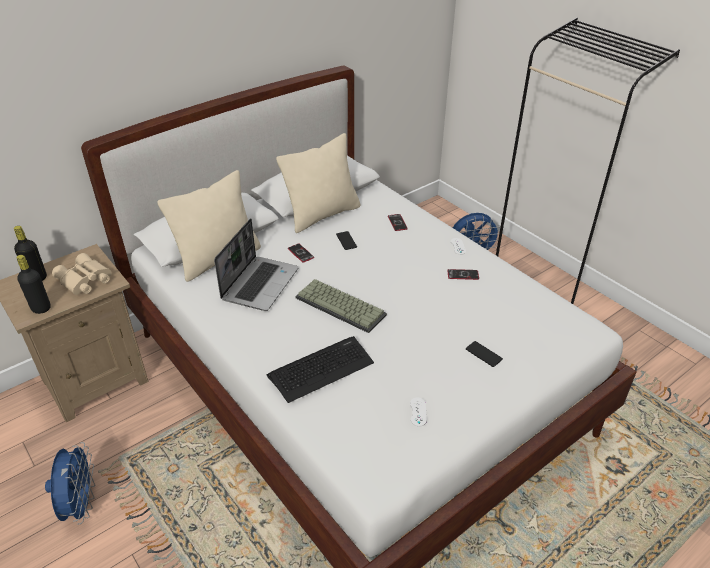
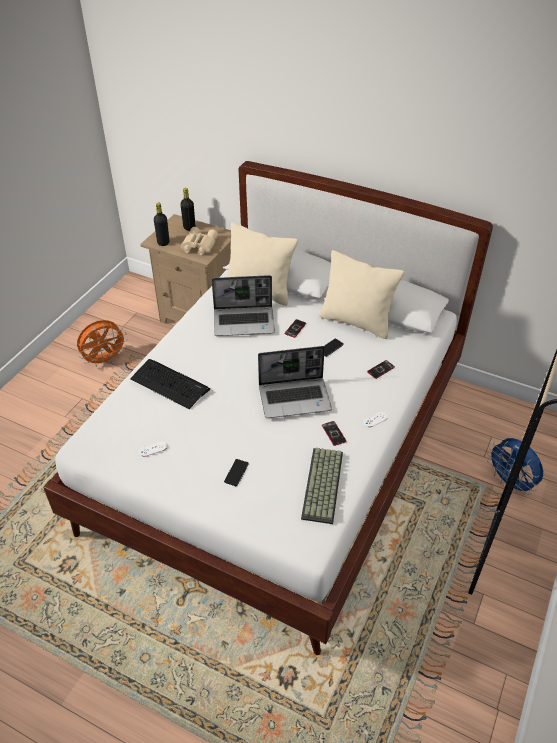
camera: 65 degrees right, 5 degrees up
(81, 505) = (105, 360): blue fan -> orange fan
(342, 306) = (244, 372): keyboard -> keyboard (324, 486)
(402, 283) = (295, 398): none -> laptop

